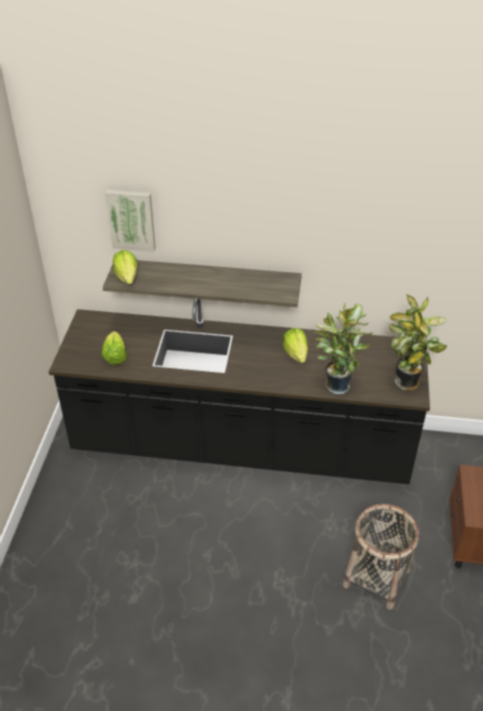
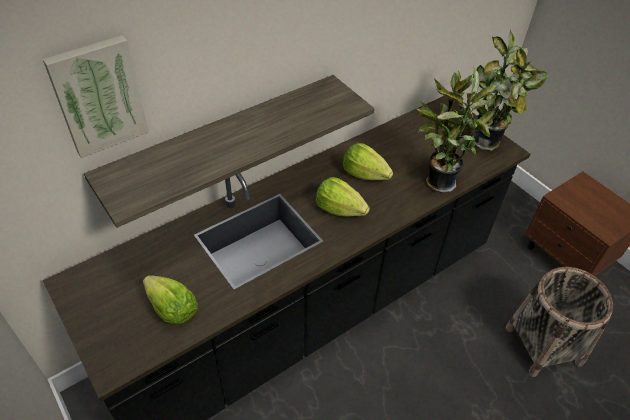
camera: 45 degrees left, 5 degrees up
(127, 277) = (135, 189): lettuce -> lettuce (339, 209)

